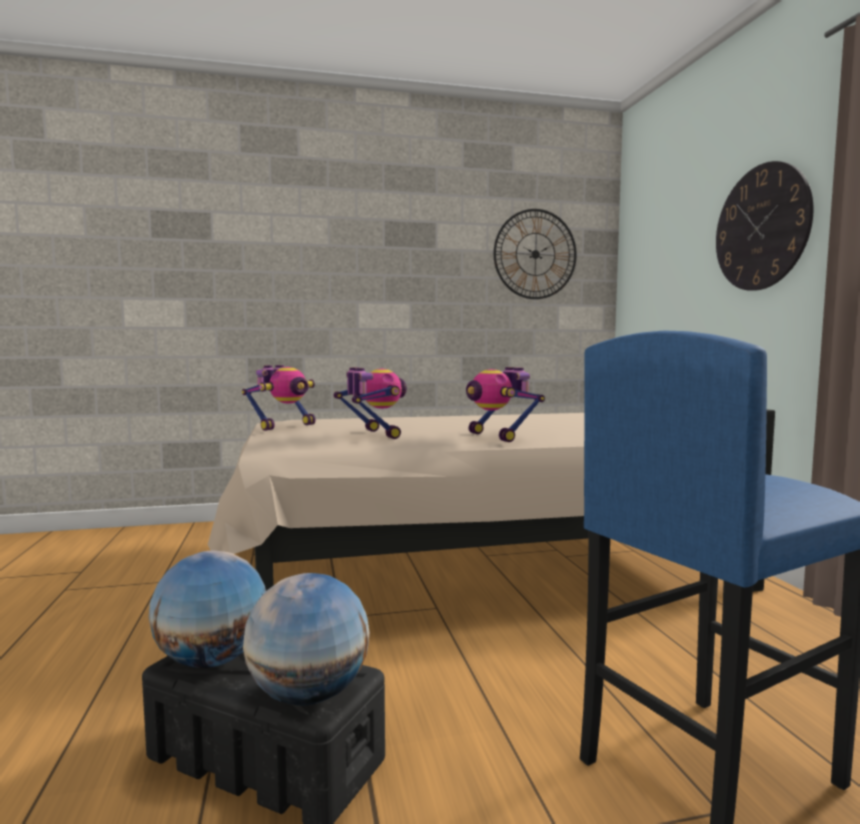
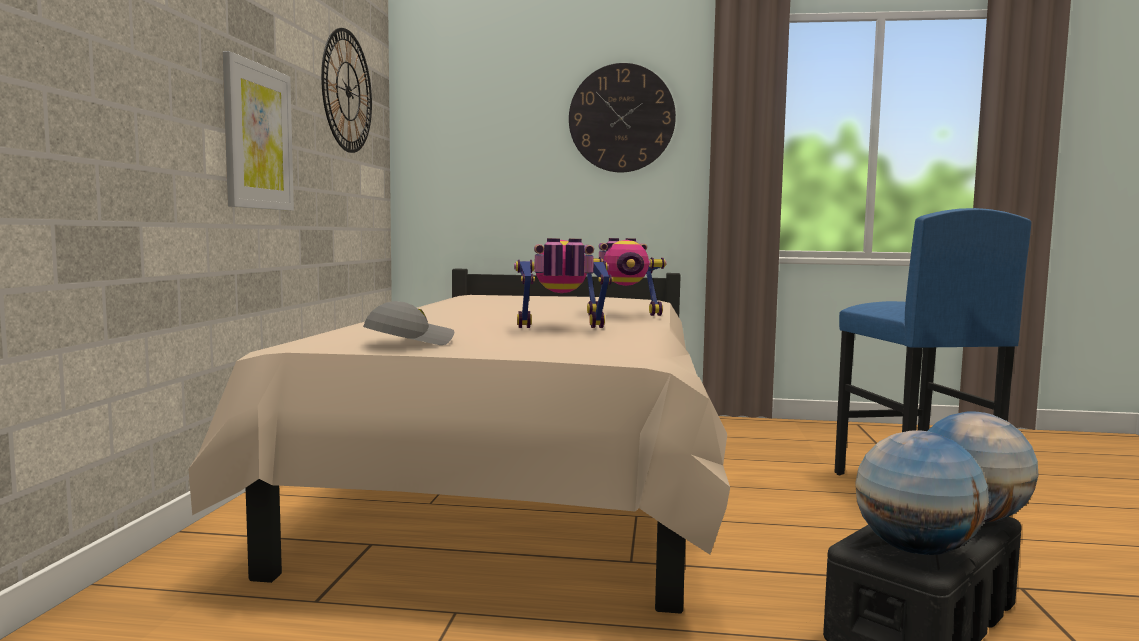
camera: 70 degrees left, 0 degrees up
(284, 426) = (409, 342): toy robot -> grey cap
(408, 302) = (257, 137): none -> picture

